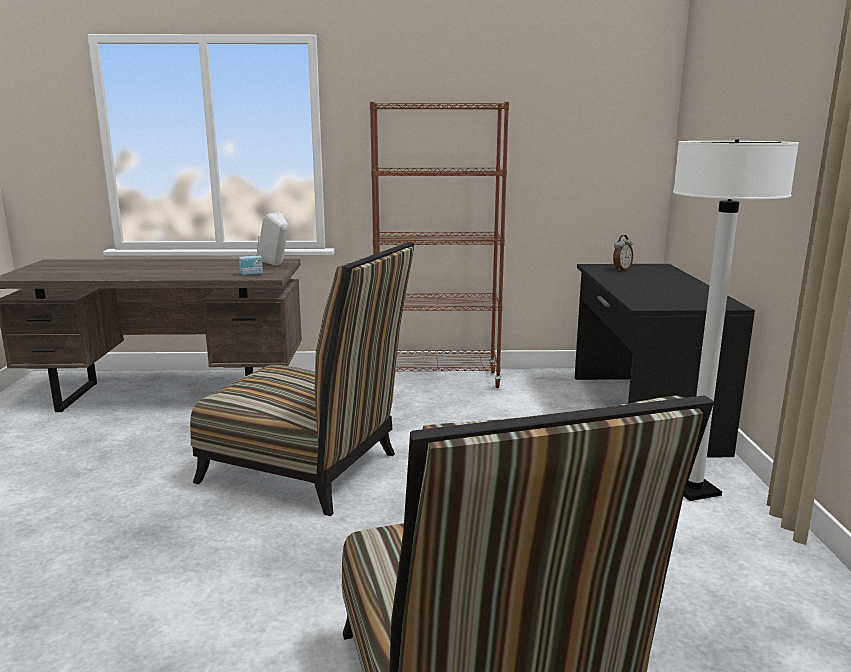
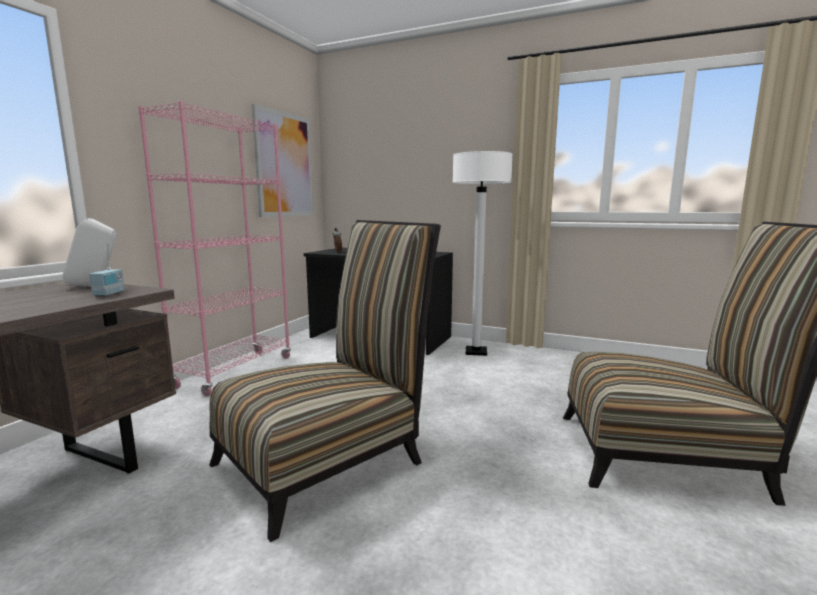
camera: 65 degrees left, 5 degrees down
(437, 380) = (236, 372): brown bookcase -> pink bookcase
(587, 141) = (284, 165): none -> picture

